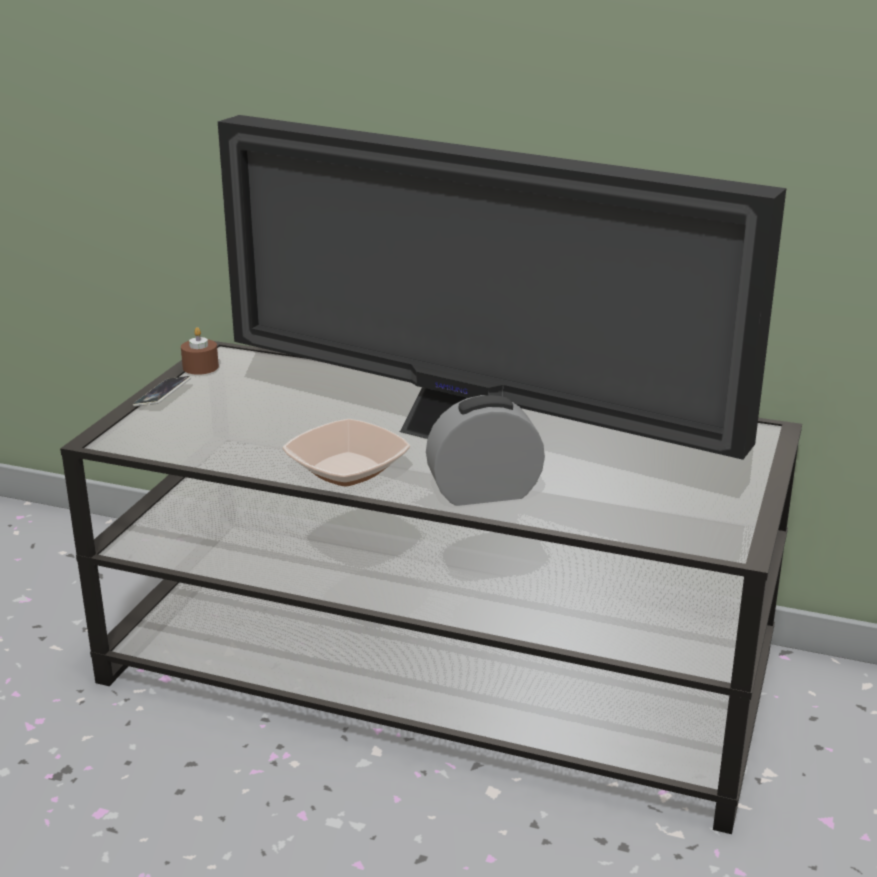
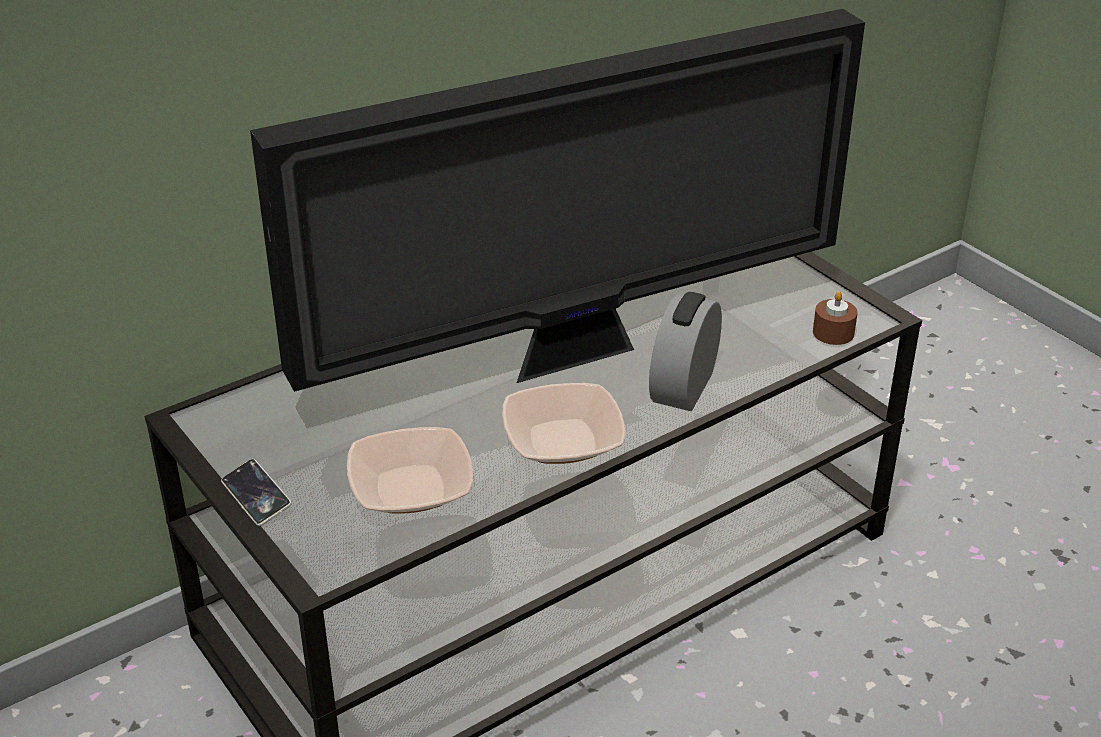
camera: 55 degrees left, 10 degrees up
(200, 367) = (214, 446): brown candle -> brown candle (833, 332)
(227, 438) = (411, 489): none -> bowl

